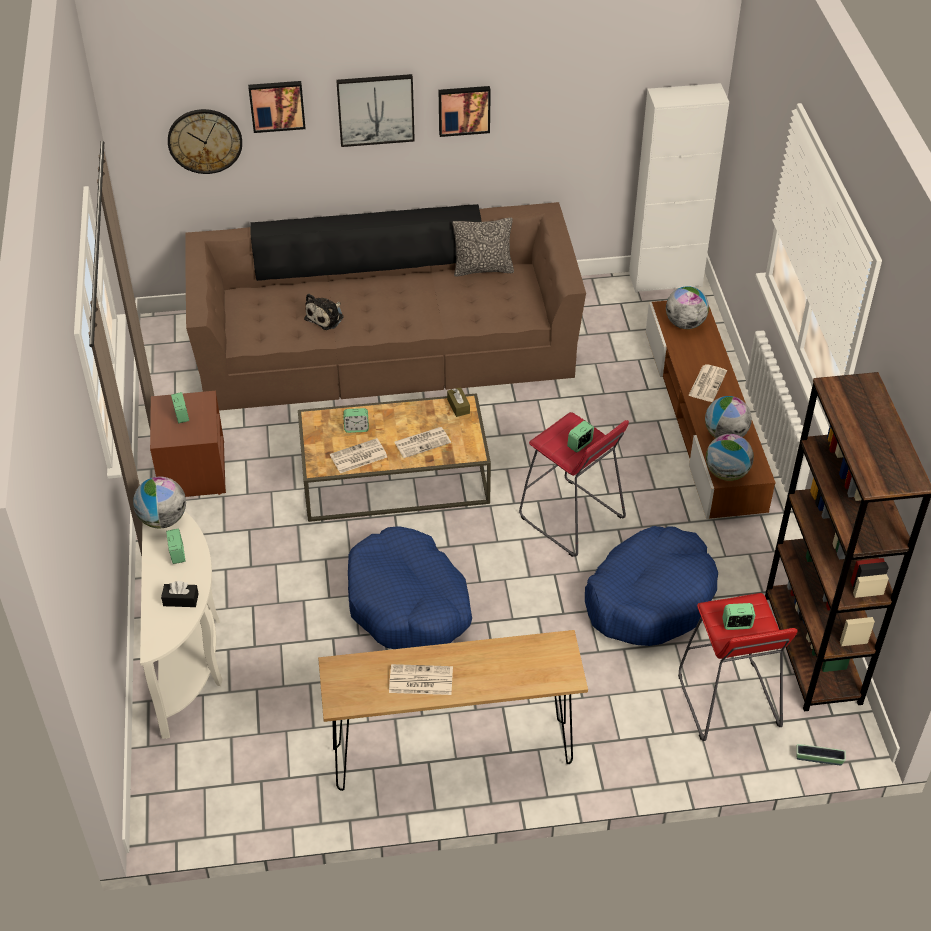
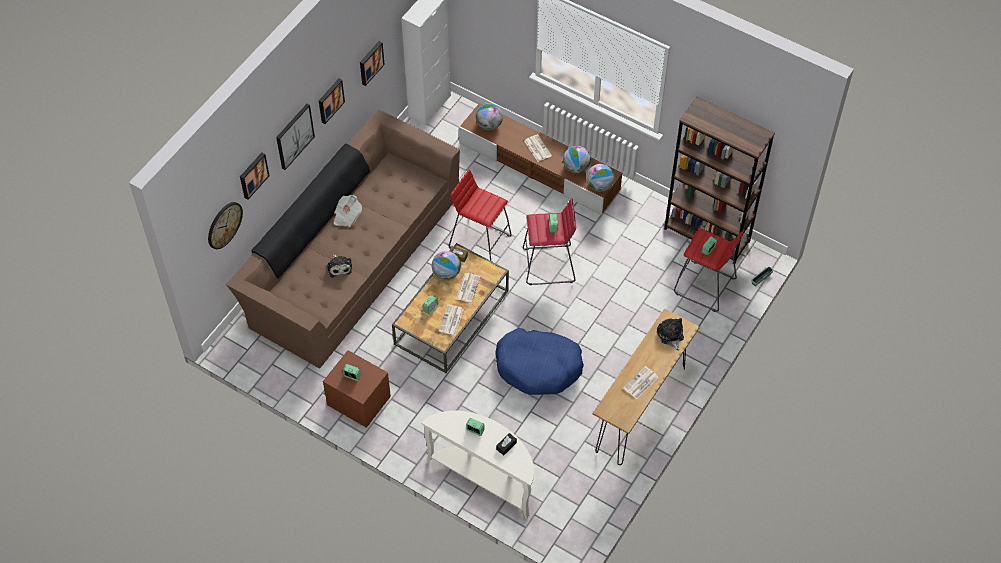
camera: 50 degrees left, 10 degrees up
(163, 519) = (445, 423): globe -> globe (446, 273)
(403, 282) = (347, 216): none -> newspaper
(483, 269) = (371, 176): pillow -> none
(531, 434) = (480, 241): none -> red stool
(535, 665) = (670, 335): none -> plush toy
(565, 114) = (370, 62): none -> picture
(650, 598) = (624, 271): blue dog bed -> none

